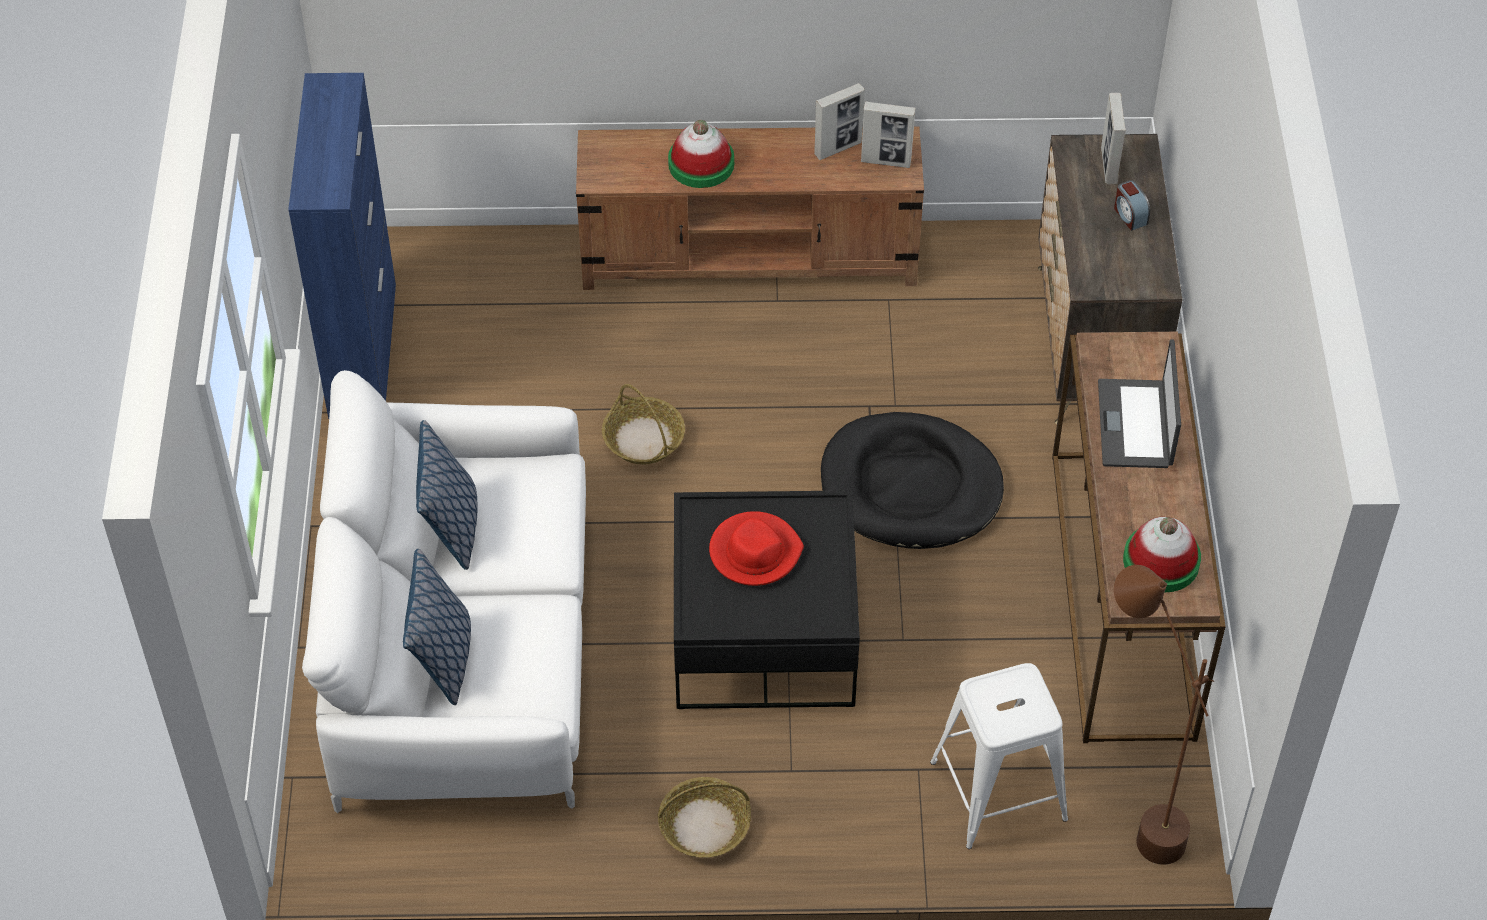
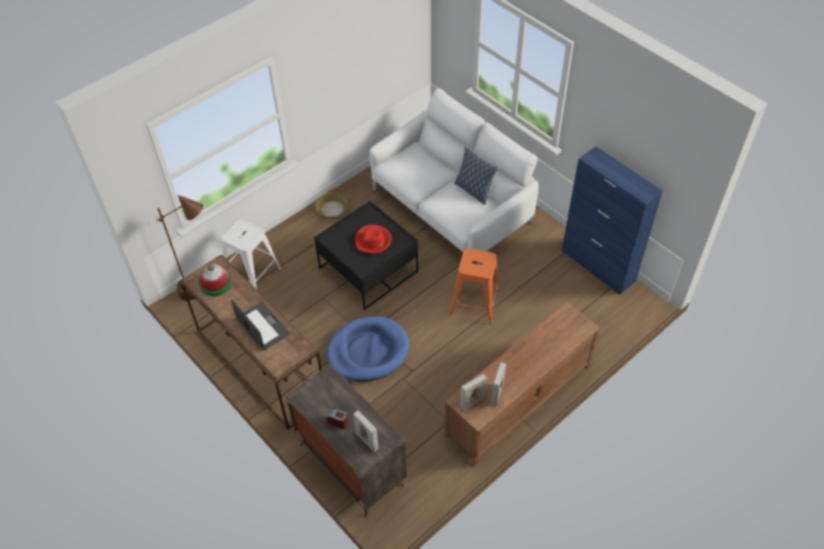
camera: 140 degrees right, 0 degrees up
(443, 659) = (431, 158): pillow -> none
(643, 439) = (474, 302): basket -> orange stool
(701, 164) = (539, 347): hat -> none
(910, 487) = (368, 351): black dog bed -> blue dog bed

